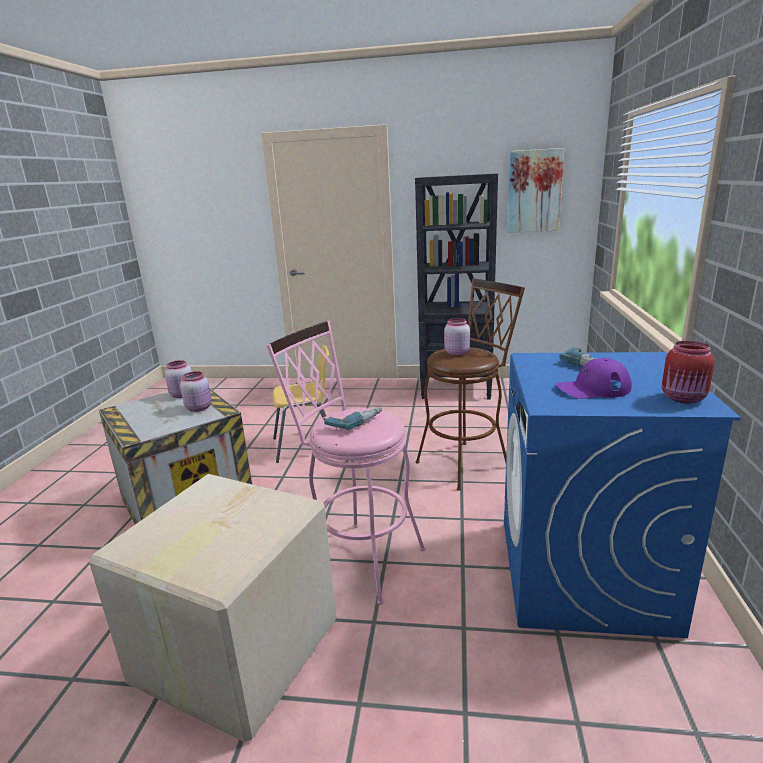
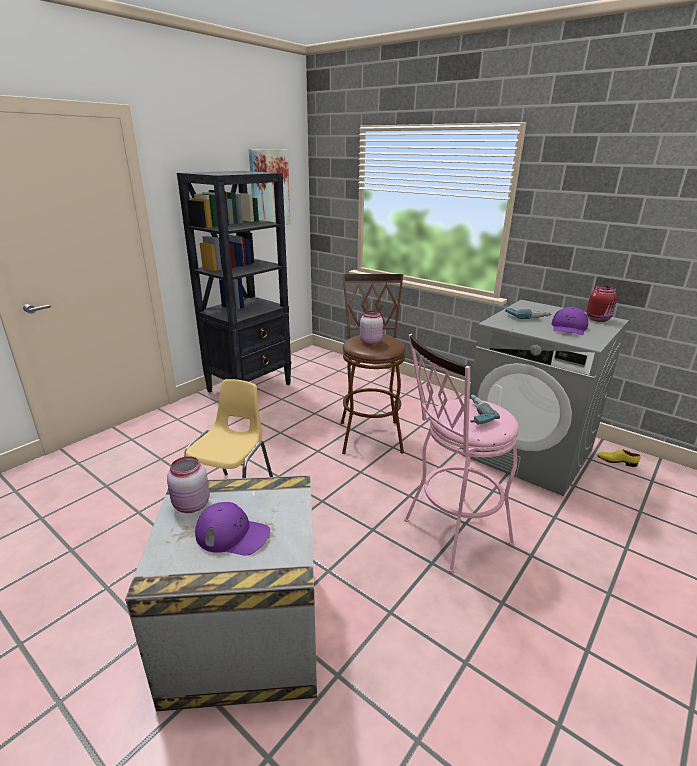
camera: 60 degrees left, 5 degrees up
(160, 413) = (233, 534): none -> purple cap
(199, 408) = (259, 500): pink jar -> none
(233, 651) = (530, 654): cardboard box -> none
(583, 574) = (528, 453): blue washing machine -> grey washing machine
(696, 674) = (616, 461): none -> yellow shoe

